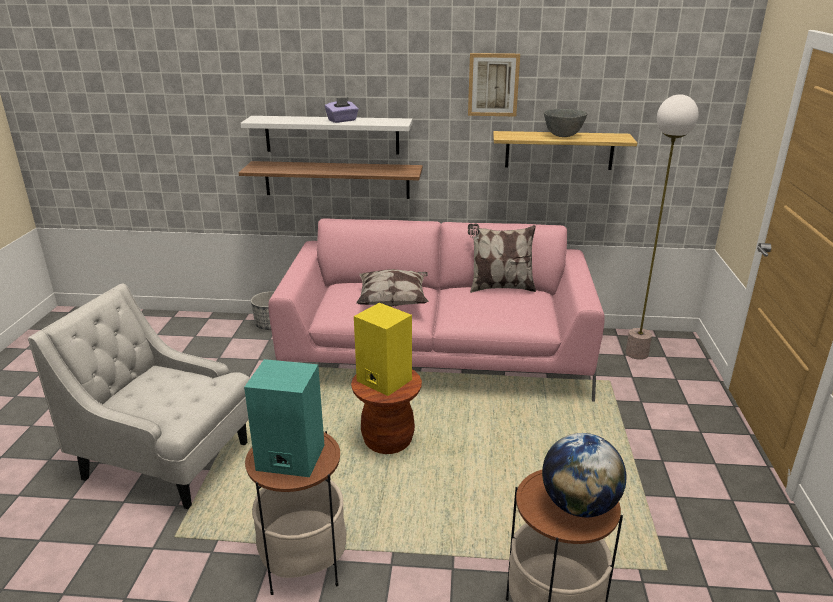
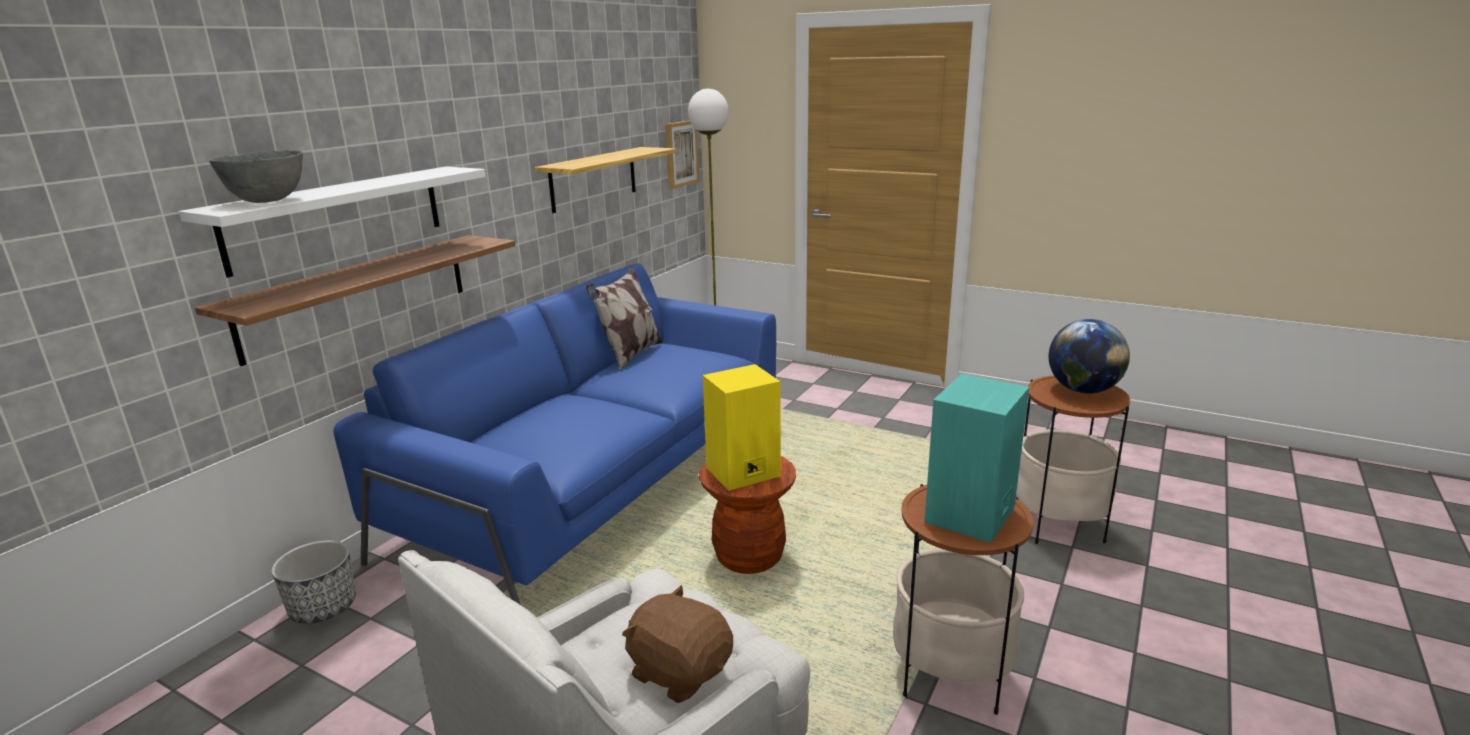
camera: 65 degrees left, 5 degrees down
(155, 404) = (680, 671): none -> brown plush toy
(342, 120) = (375, 182): purple tissue box -> none
(393, 302) = (589, 414): pillow -> none
(436, 356) = (601, 480): pink sofa -> blue sofa
(493, 84) = (524, 103): picture -> picture (680, 153)
(562, 136) = (610, 156): grey bowl -> grey bowl (267, 201)

